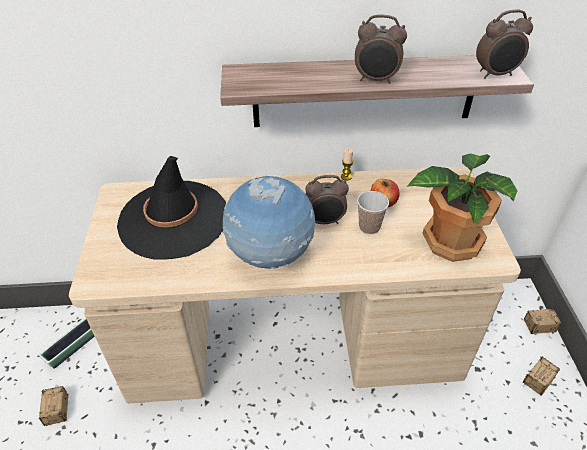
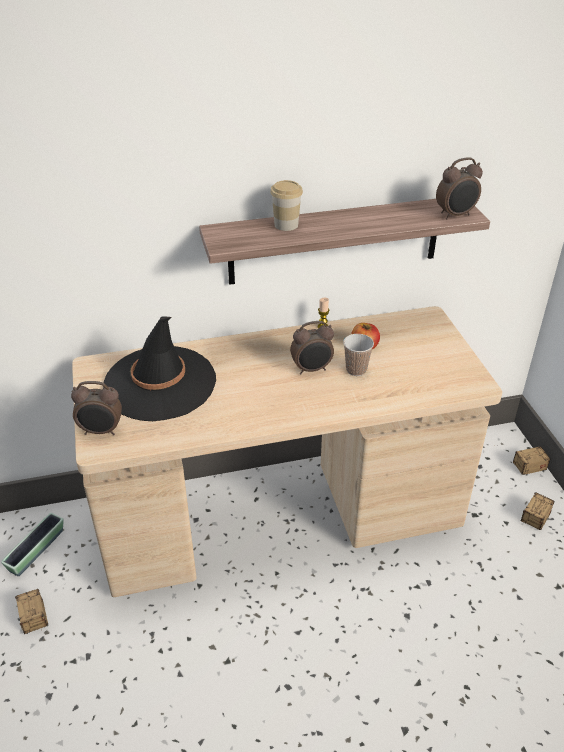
camera: 10 degrees left, 5 degrees down
(271, 257) = (268, 406): globe -> none
(310, 71) = (286, 225): none -> cup
(376, 80) = (349, 228): alarm clock -> alarm clock (101, 431)
(449, 241) = (434, 374): potted plant -> none

